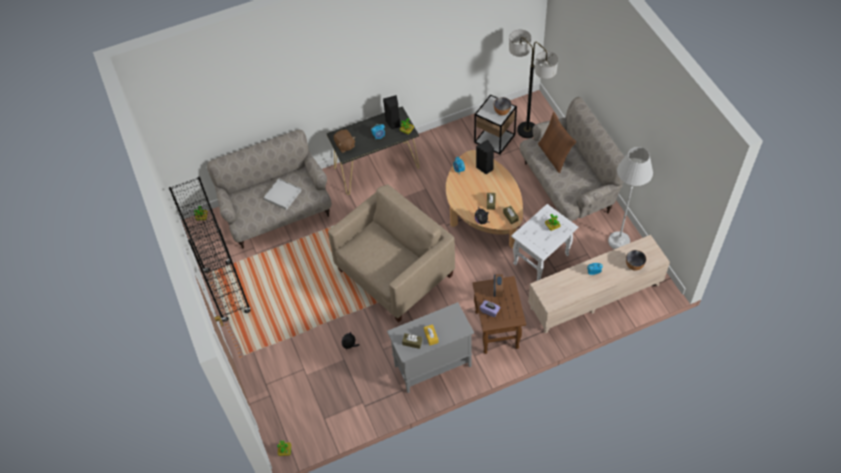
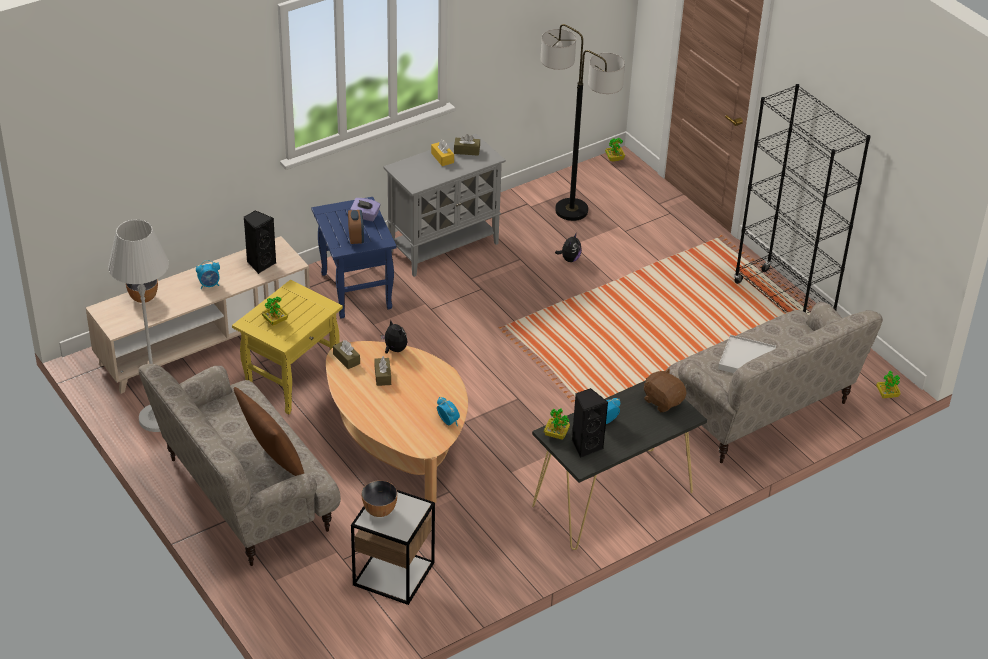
camera: 165 degrees right, 15 degrees down
(395, 273) = (529, 346): beige armchair -> none
(485, 168) = (400, 429): black speaker -> black speaker (260, 263)
(497, 331) = (354, 291): brown side table -> blue side table
(527, 130) = (328, 596): floor lamp -> floor lamp (571, 211)
(541, 261) = (292, 381): white side table -> yellow side table

